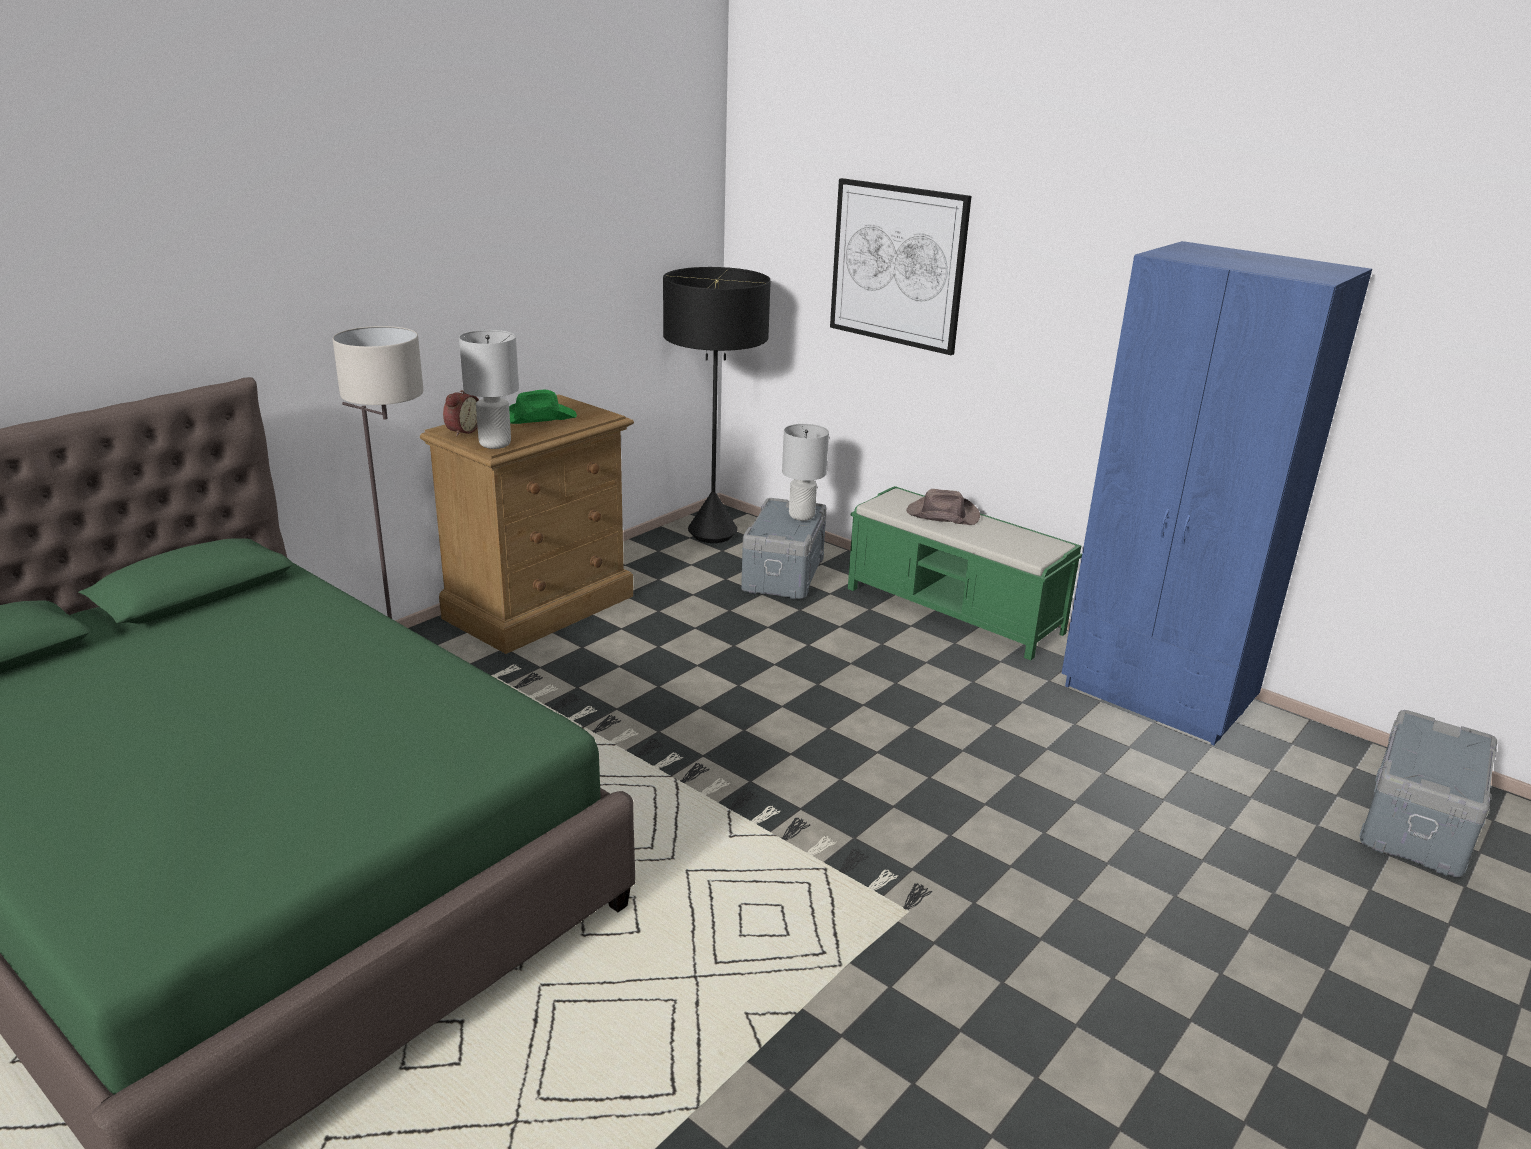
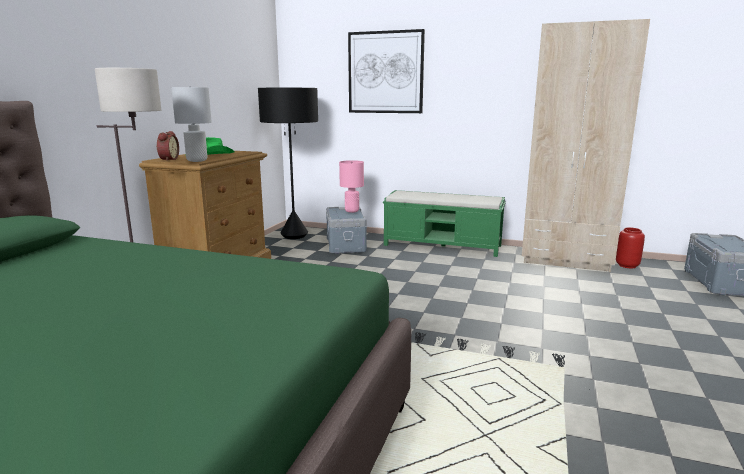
camera: 20 degrees left, 10 degrees down
(801, 517) = (351, 211): grey table lamp -> pink table lamp
(942, 514) = (430, 195): brown hat -> none
(1158, 696) = (566, 260): blue wardrobe -> beige wardrobe
(1269, 738) = (627, 265): none -> red vase

